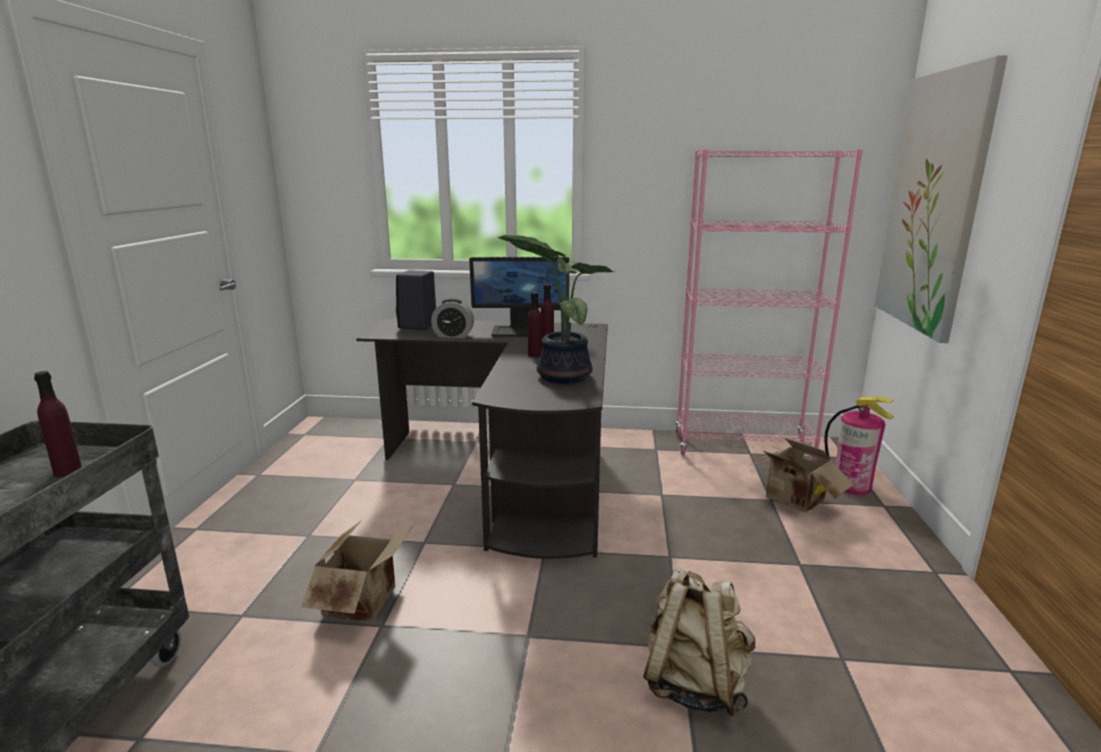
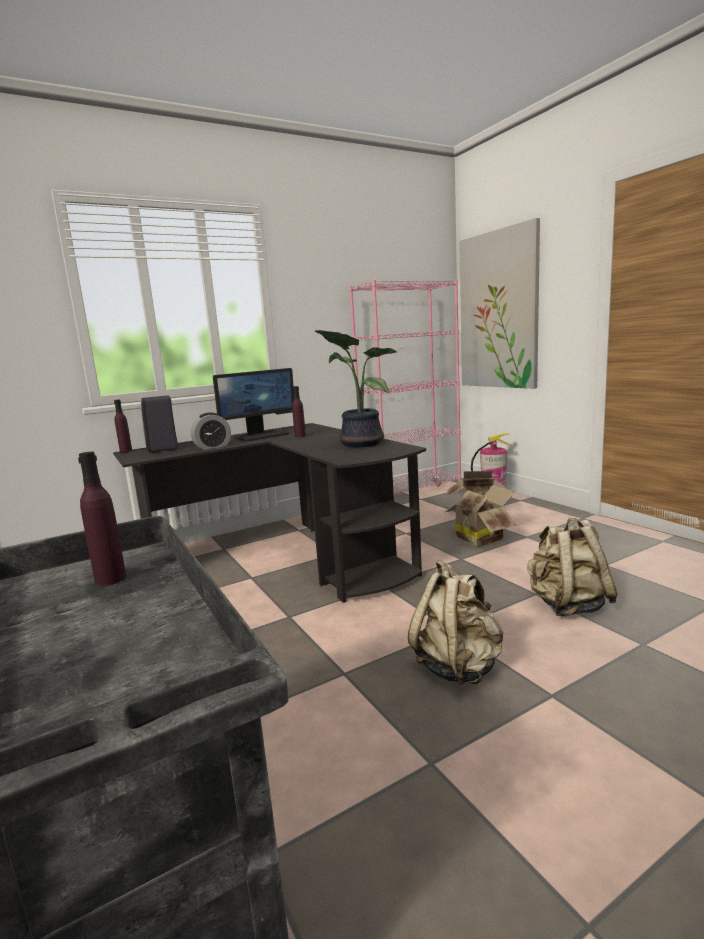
camera: 35 degrees left, 5 degrees down
(366, 601) = (306, 667): cardboard box -> cardboard box (481, 538)
(473, 680) = (458, 666): none -> beige backpack
(535, 355) = (309, 441): purple bottle -> purple bottle (126, 451)

